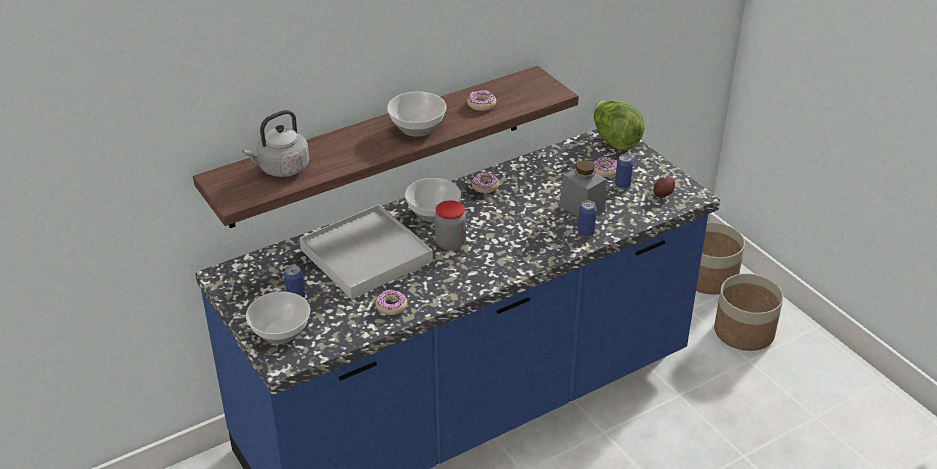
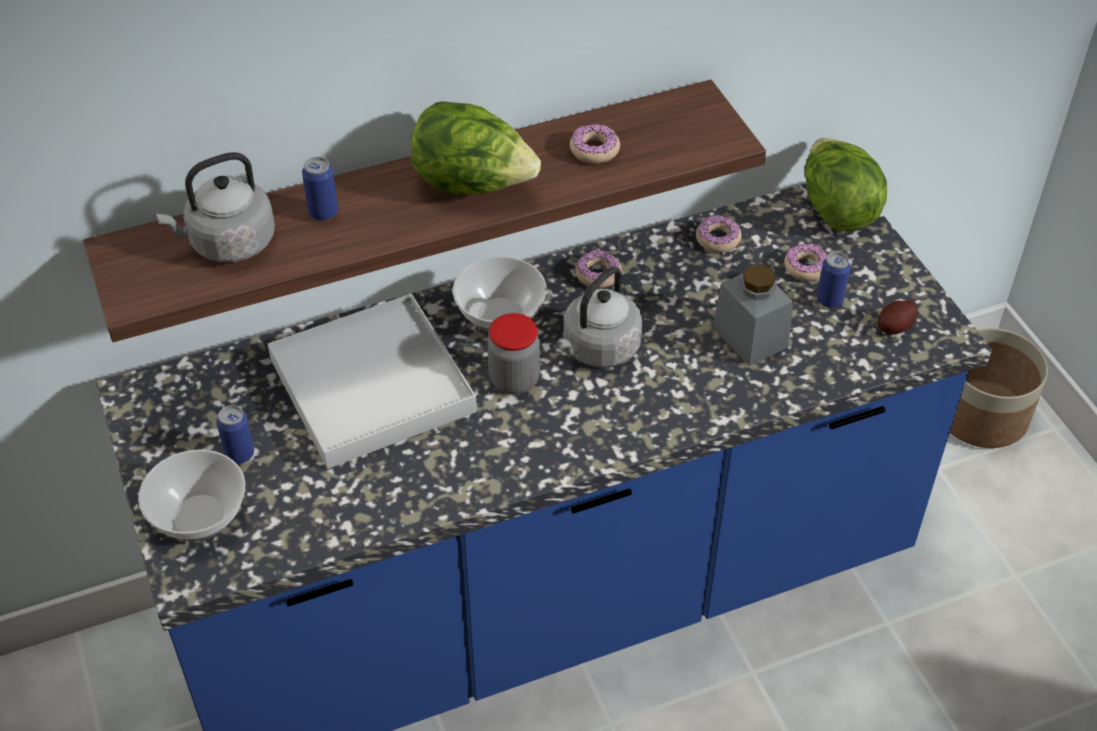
camera: 10 degrees right, 10 degrees up
(391, 306) = (388, 491): donut -> donut (718, 239)
(416, 127) = (473, 185): bowl -> lettuce
(496, 223) = (598, 349): none -> grey kettle
(586, 232) = (745, 388): can -> can (323, 212)
(744, 331) = (1019, 521): planter -> none

